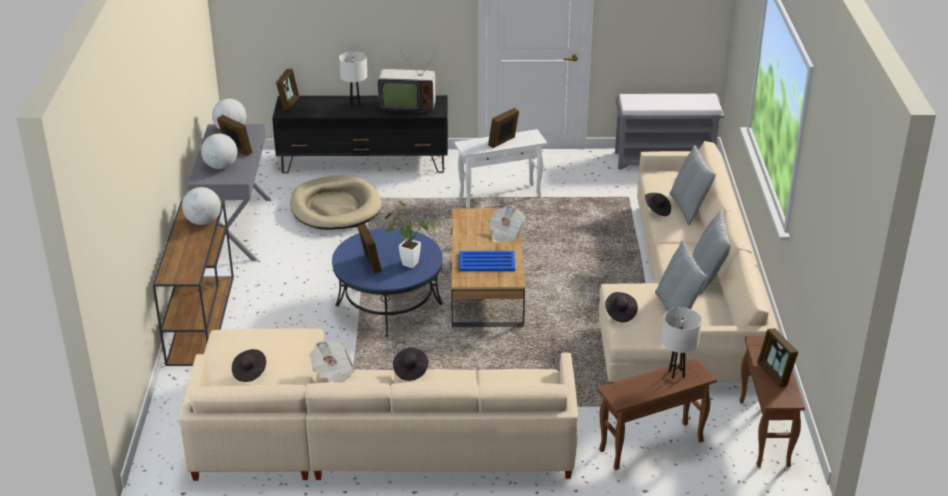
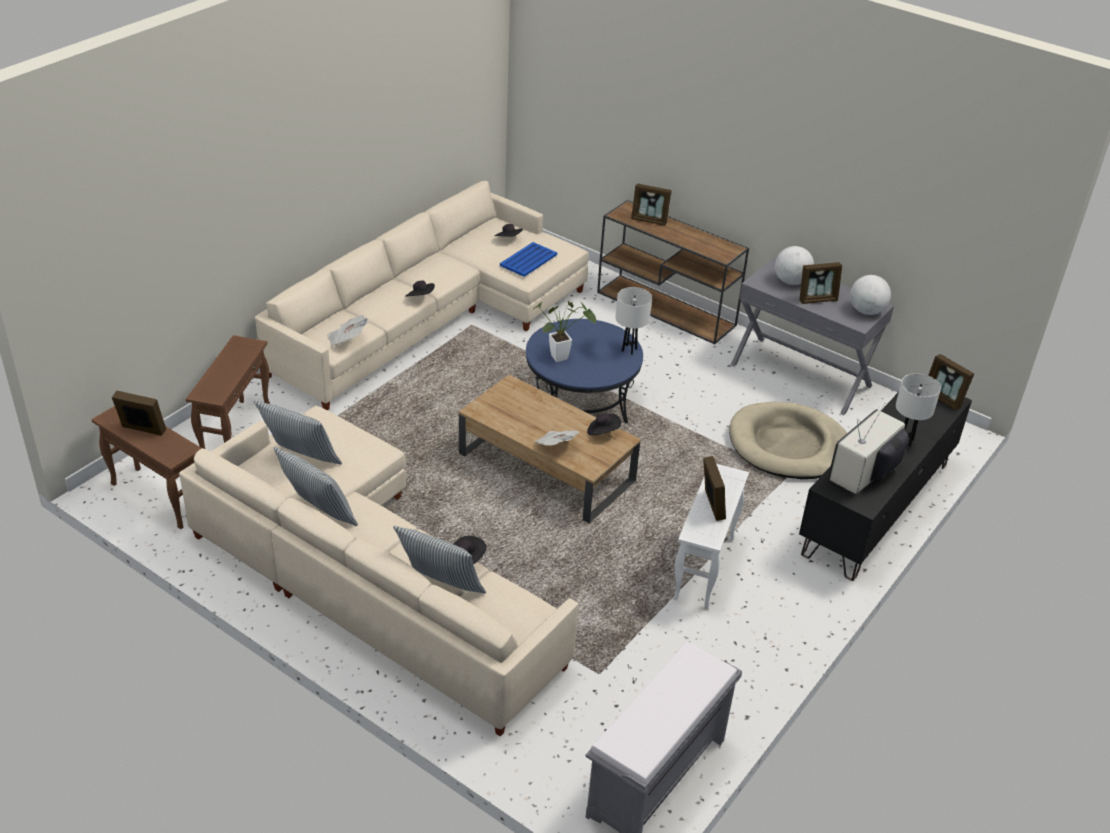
camera: 125 degrees right, 5 degrees up
(203, 222) = (699, 245): globe -> none
(332, 372) = (463, 268): newspaper -> newspaper (347, 339)
(370, 264) = (584, 339): picture frame -> picture frame (649, 220)
(487, 262) = (521, 411): blue tray -> blue tray (528, 260)
(620, 313) = (344, 427): black hat -> black hat (603, 432)
(676, 374) = (221, 384): white table lamp -> white table lamp (629, 350)

